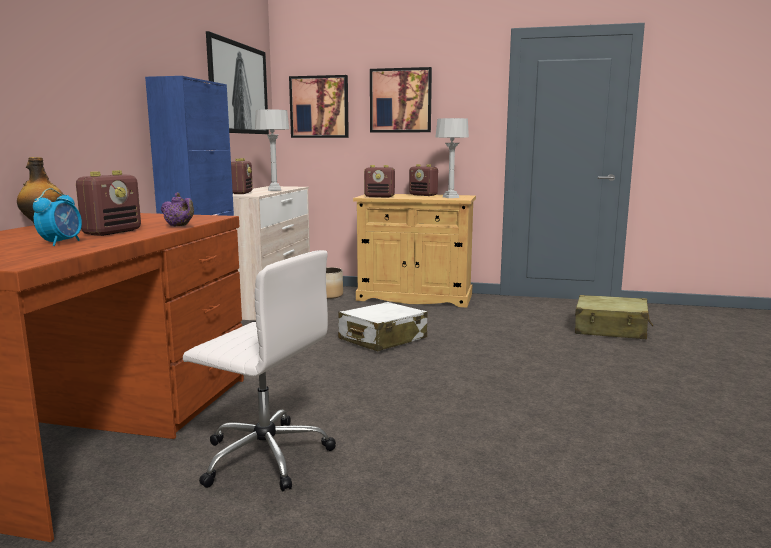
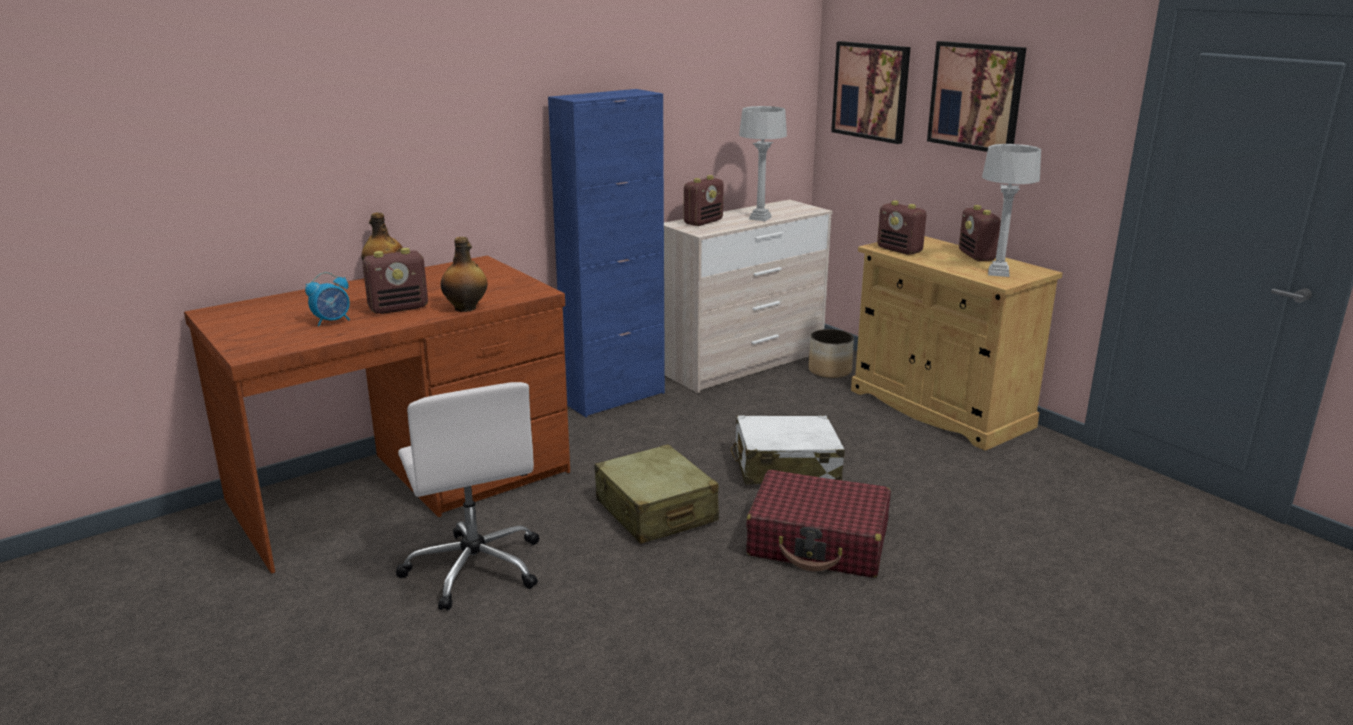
camera: 40 degrees right, 10 degrees up
(179, 226) = (466, 308): purple teapot -> bottle
(237, 88) = (734, 73): picture -> none
(462, 364) = (818, 542): none -> red suitcase
(610, 329) = (1146, 570): beige suitcase -> beige suitcase (655, 511)

